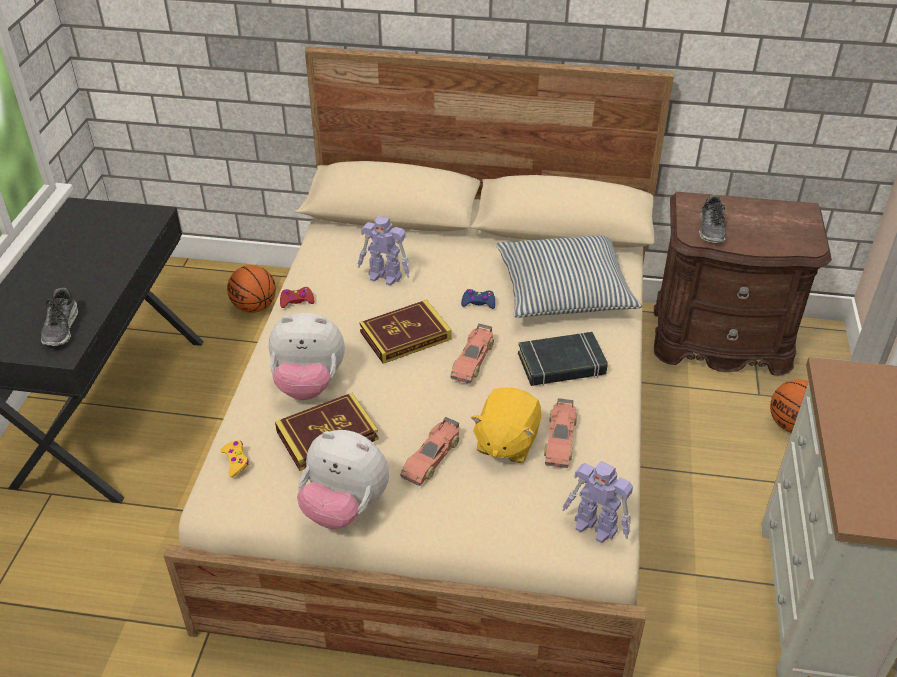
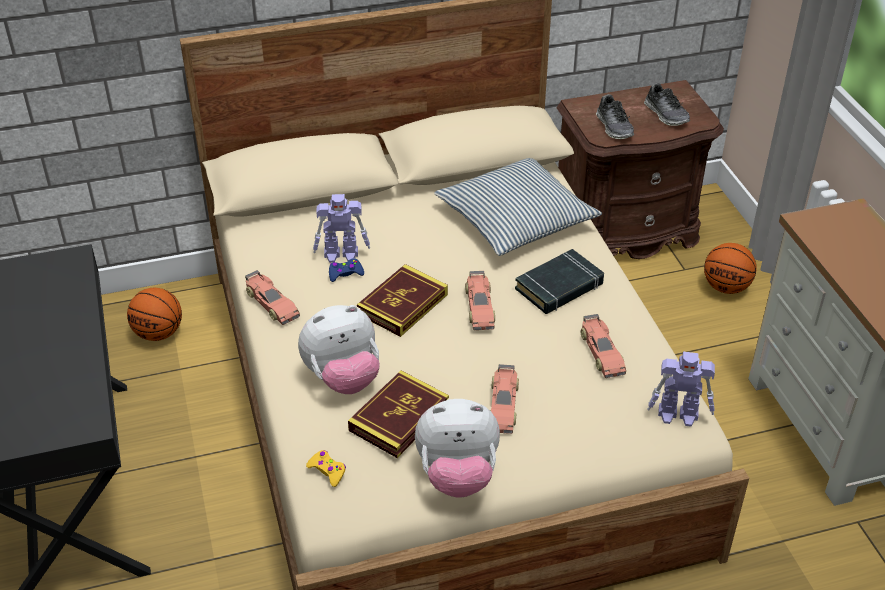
camera: 25 degrees left, 0 degrees up
(61, 328) = (66, 402): shoe -> shoe (666, 114)
(296, 301) = (271, 304): red game controller -> toy car
(478, 302) = (447, 253): blue game controller -> blue game controller (345, 273)
(506, 442) = (557, 370): yellow plush toy -> none

